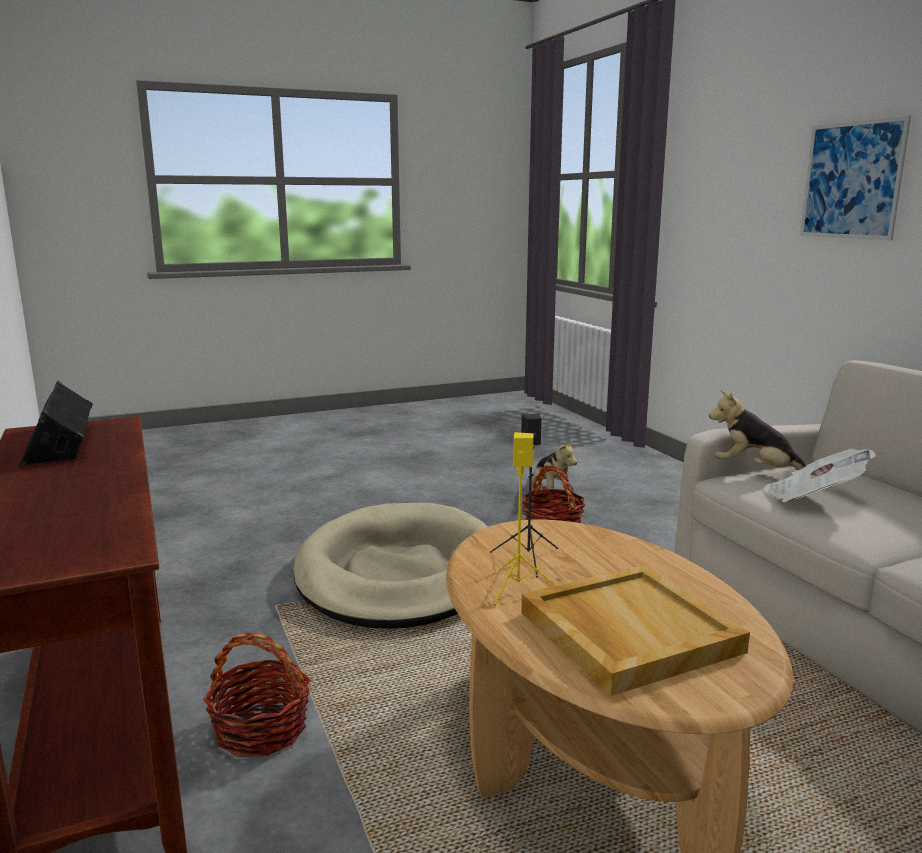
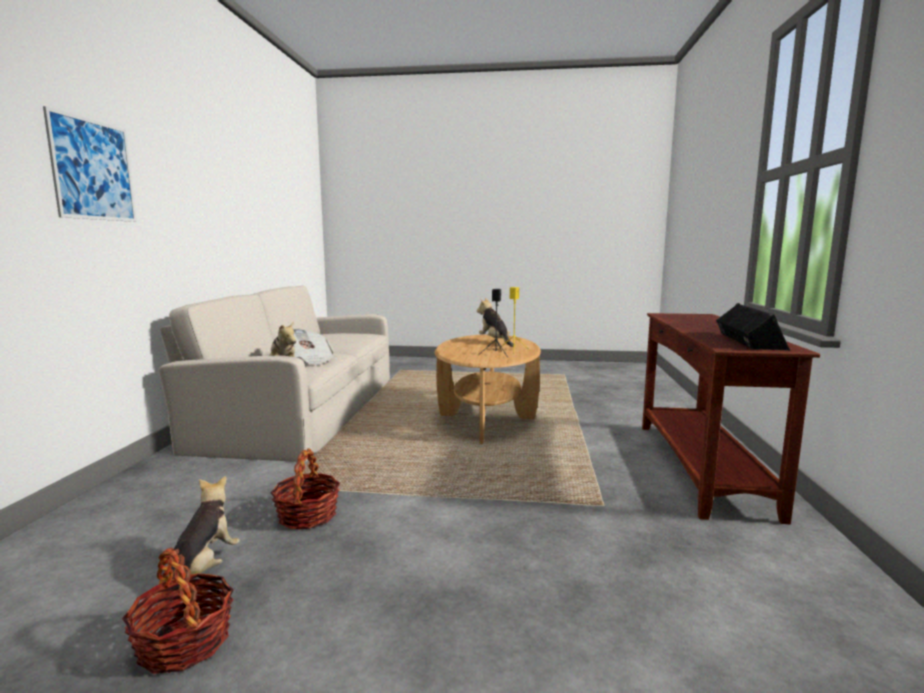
camera: 150 degrees left, 5 degrees down
(261, 729) = (615, 450): basket -> basket (184, 642)
(400, 573) = (490, 508): beige dog bed -> none
(626, 631) = (495, 342): beige tray -> plush toy

